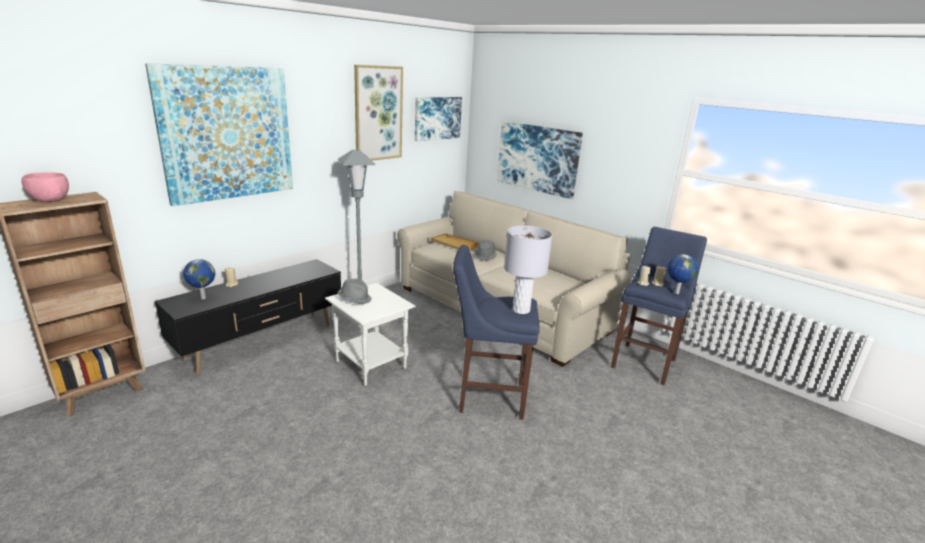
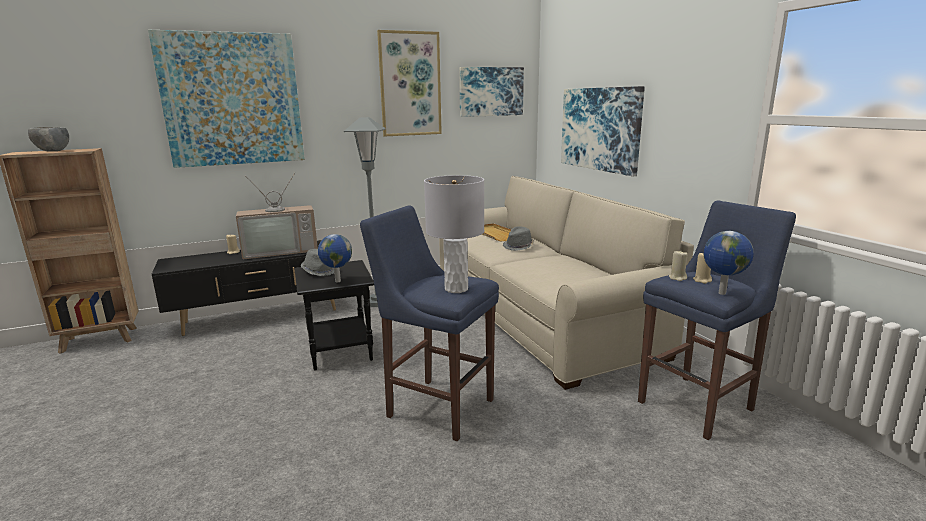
camera: 25 degrees right, 5 degrees down
(50, 200) = (52, 151): pink bowl -> grey bowl
(202, 298) = (195, 260): globe -> globe (337, 281)
(280, 278) = (281, 250): none -> television
(370, 364) = (340, 351): white side table -> black side table

